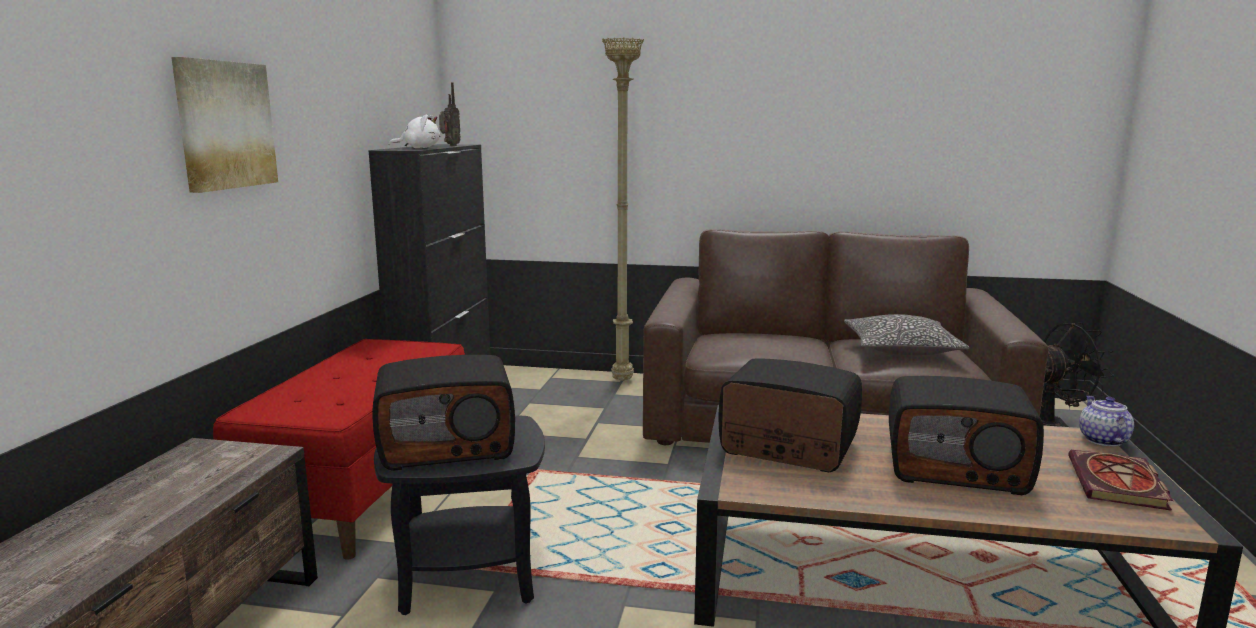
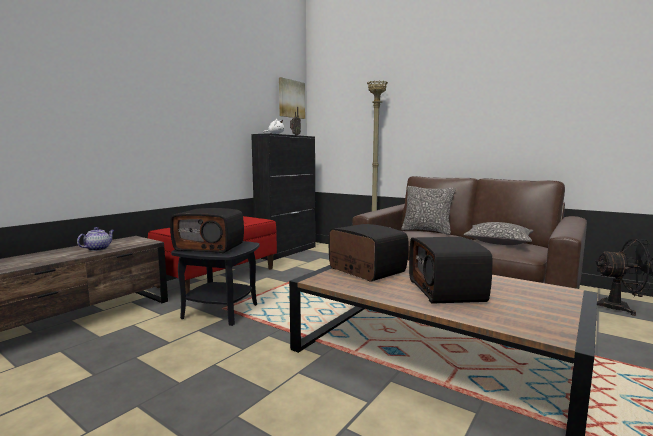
camera: 25 degrees right, 5 degrees down
(224, 125) = (170, 115): picture -> picture (291, 99)
(752, 333) = (426, 231): none -> pillow
(956, 468) = (447, 290): radio -> radio turned 45 degrees clockwise
(1102, 440) = (574, 294): teapot -> teapot (98, 249)
(1119, 485) = (547, 313): book -> none

